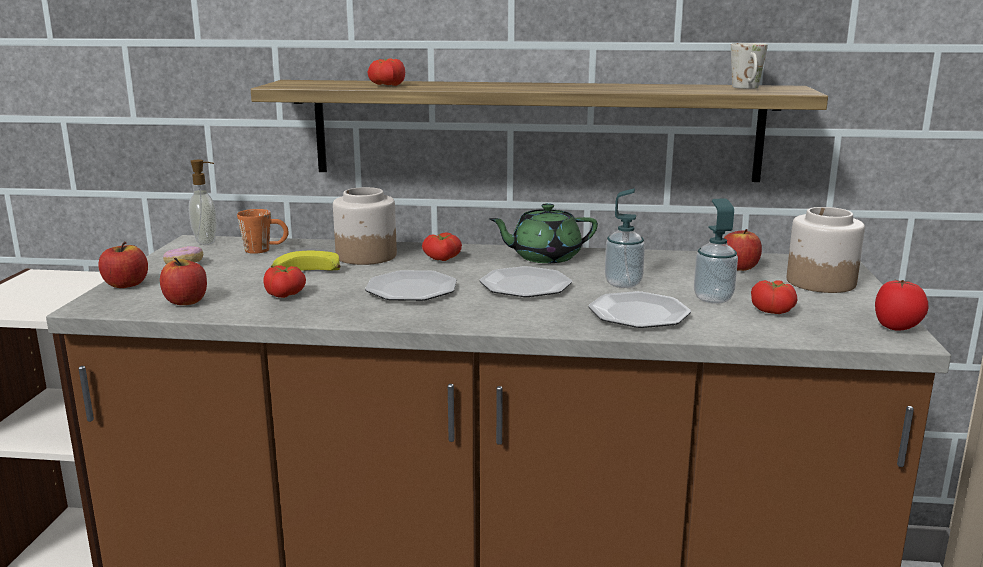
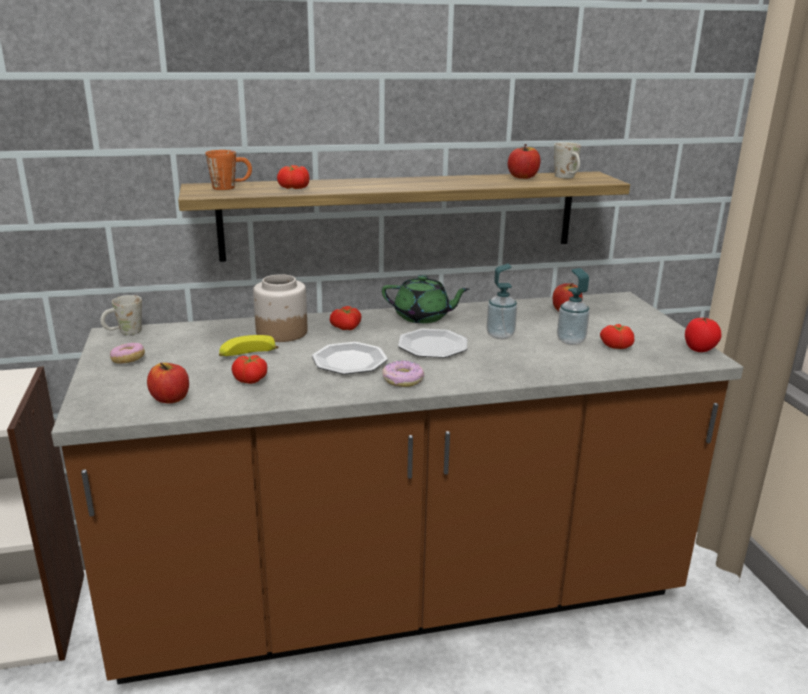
camera: 20 degrees left, 5 degrees up
(126, 285) = (95, 389): apple -> apple (523, 177)
(207, 241) = (124, 333): soap dispenser -> white mug
(265, 250) = (188, 336): orange mug -> orange mug (231, 187)
(453, 314) = (402, 380): none -> donut
(544, 257) = (423, 317): green teapot -> green teapot turned 135 degrees counterclockwise
(639, 314) = (533, 361): plate -> none
(820, 282) = (626, 317): jar -> none

